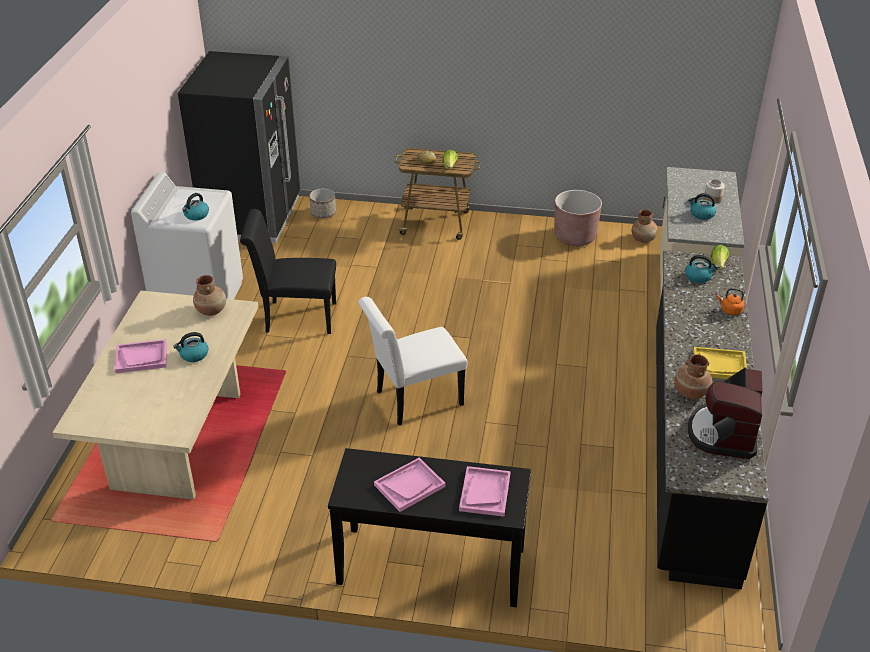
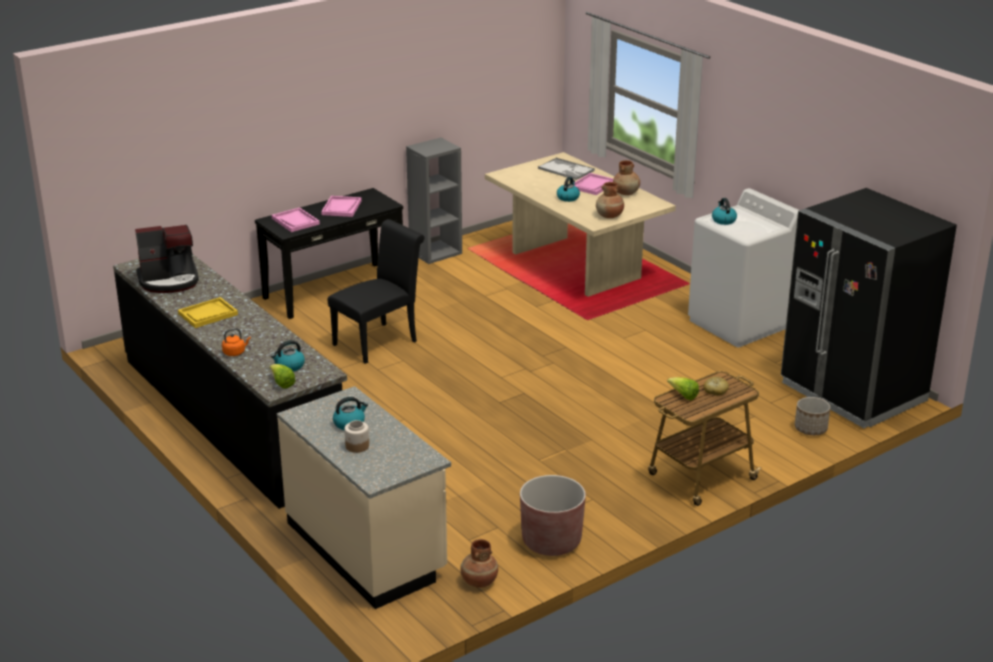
camera: 135 degrees right, 10 degrees down
(112, 398) = (566, 170): none -> tray
(254, 559) = (436, 252): none -> grey bookcase
(295, 317) = (650, 348): black chair -> black chair (379, 341)
(413, 400) = (472, 347): white chair -> none
(690, 392) = (214, 291): brown vase -> brown vase (626, 193)
(723, 433) = (169, 280): coffee machine -> coffee machine turned 105 degrees clockwise

